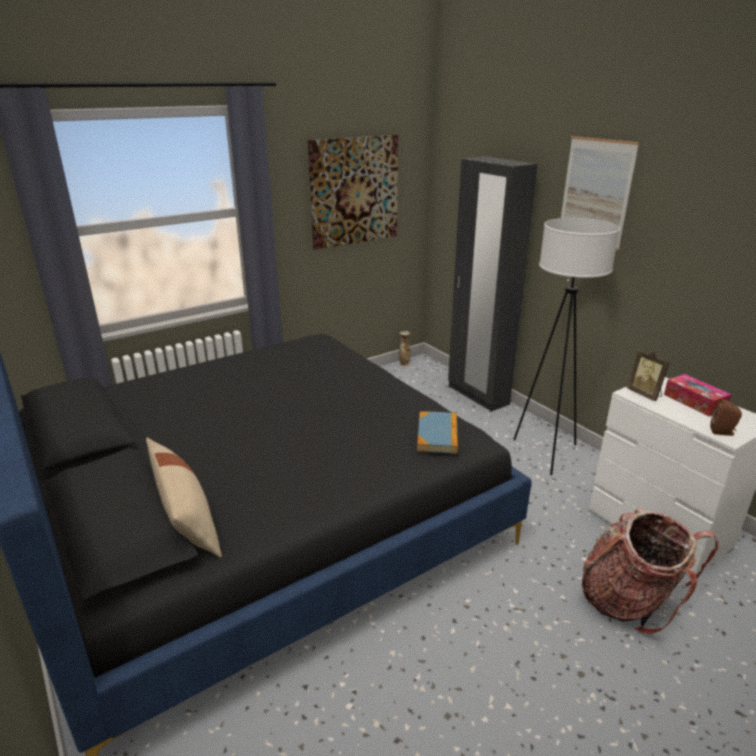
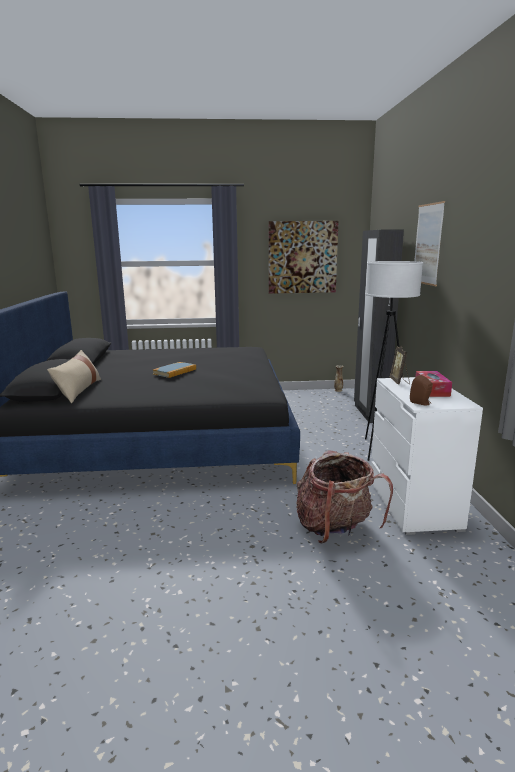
camera: 30 degrees right, 10 degrees down
(437, 434) = (246, 387): book -> book (175, 371)

